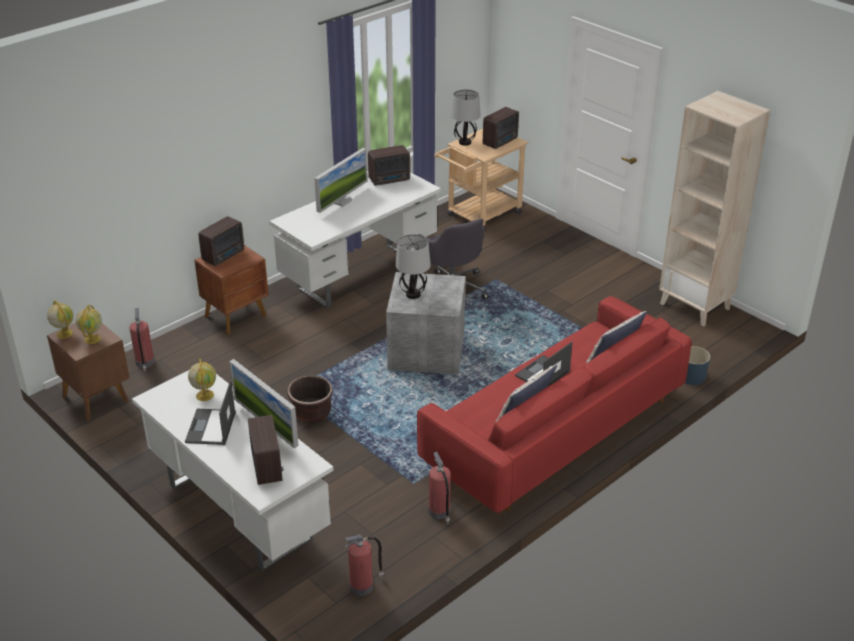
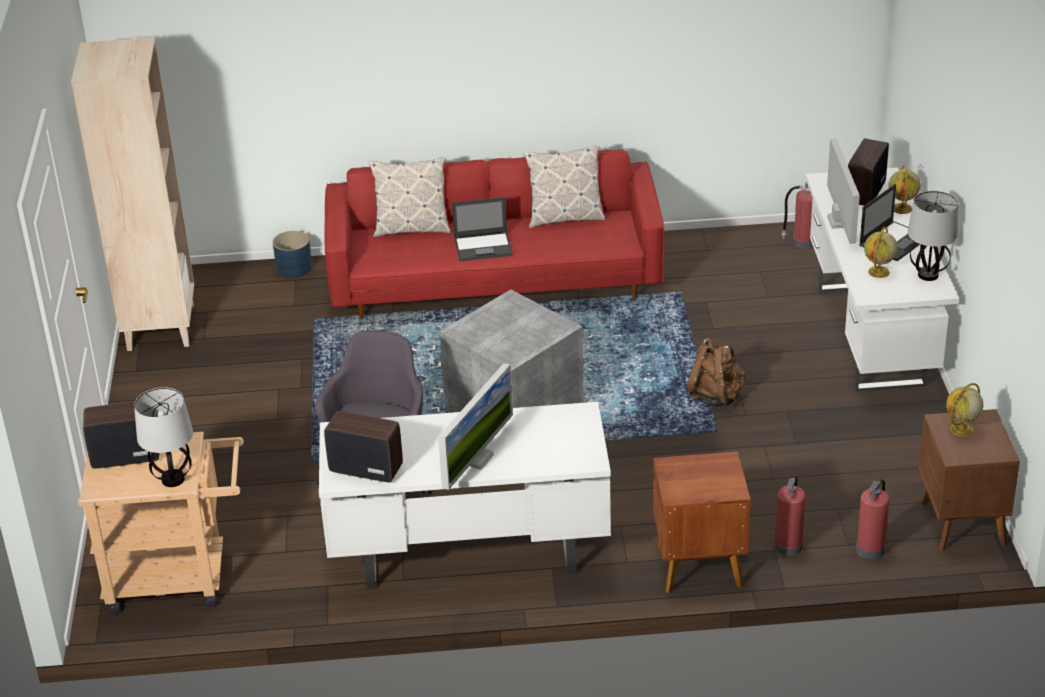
camera: 140 degrees left, 0 degrees up
(64, 333) = (995, 452): globe -> globe (902, 209)
(224, 256) = (704, 485): radio -> none
(311, 412) = (715, 396): brown planter -> brown backpack
(342, 201) = (477, 459): monitor -> monitor turned 135 degrees clockwise
(413, 294) = (527, 333): table lamp -> table lamp (928, 275)
(440, 512) = (682, 263): fire extinguisher -> fire extinguisher (788, 545)

